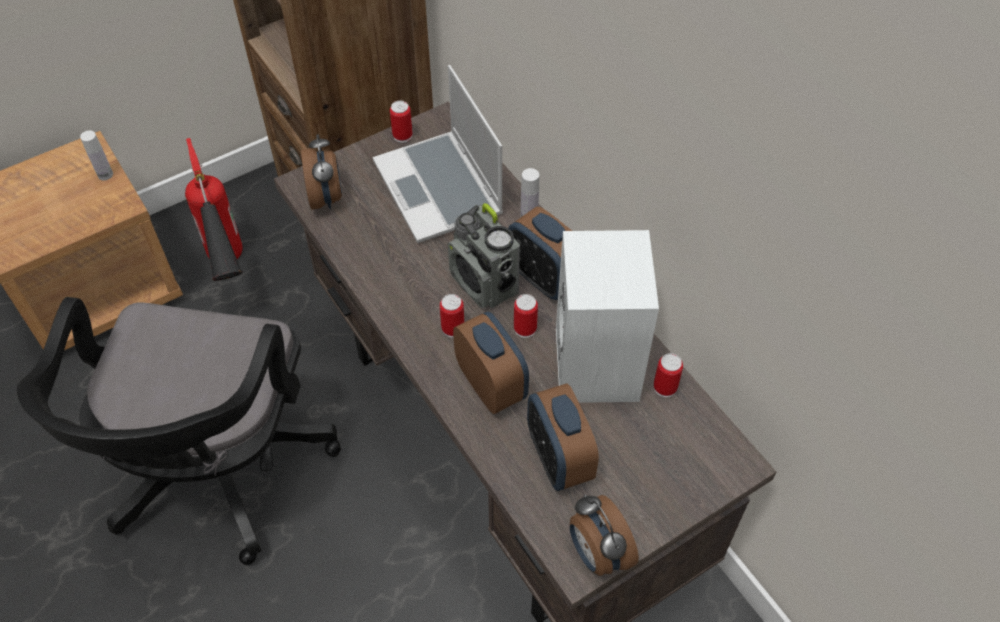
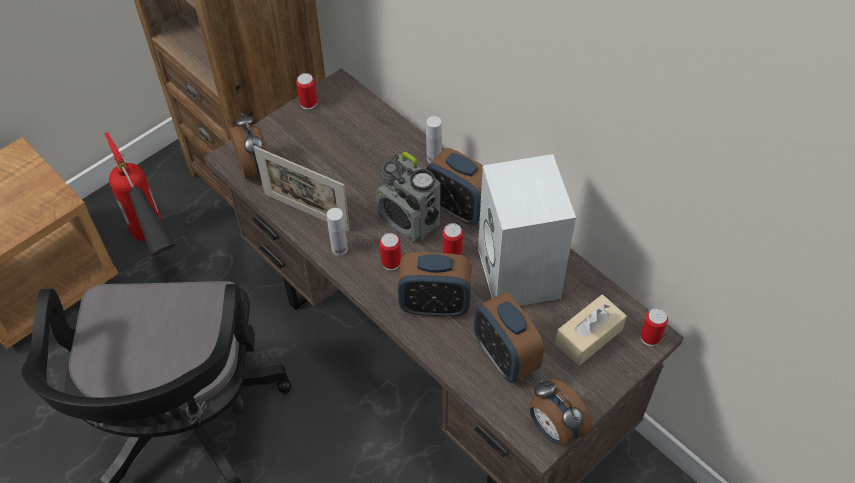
camera: 10 degrees left, 0 degrees up
(105, 174) = (37, 176): white bottle -> white bottle (339, 249)
(371, 256) = (306, 212): none -> picture frame
(440, 189) = (352, 145): laptop -> none
(491, 385) = (435, 304): alarm clock -> alarm clock turned 135 degrees clockwise
(662, 452) = (588, 336): none -> beige tissue box
(665, 387) = (579, 283): can -> can (650, 337)

